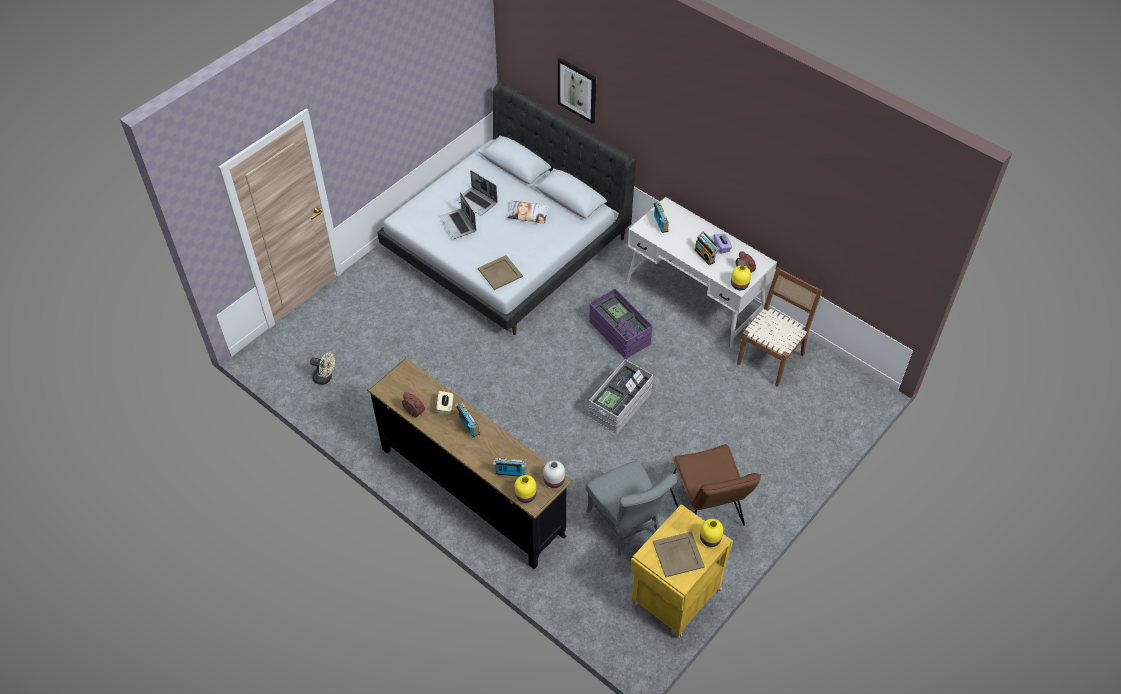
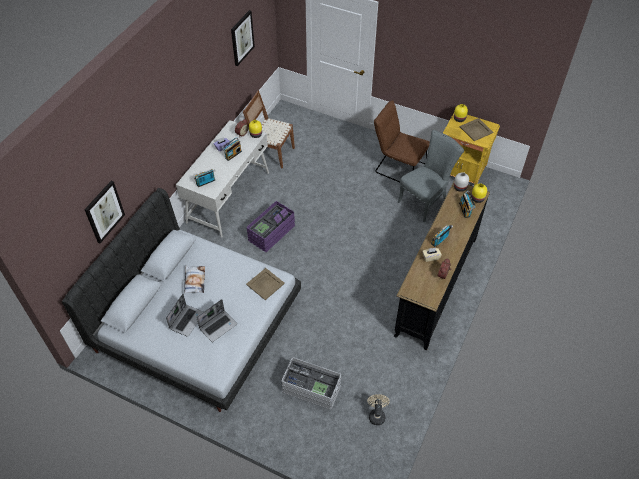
camera: 105 degrees left, 0 degrees up
(619, 404) = (335, 221): grey storage box -> grey storage box (311, 389)
(708, 510) = (397, 167): brown chair -> brown chair turned 120 degrees counterclockwise
(847, 216) = (242, 38): none -> picture

